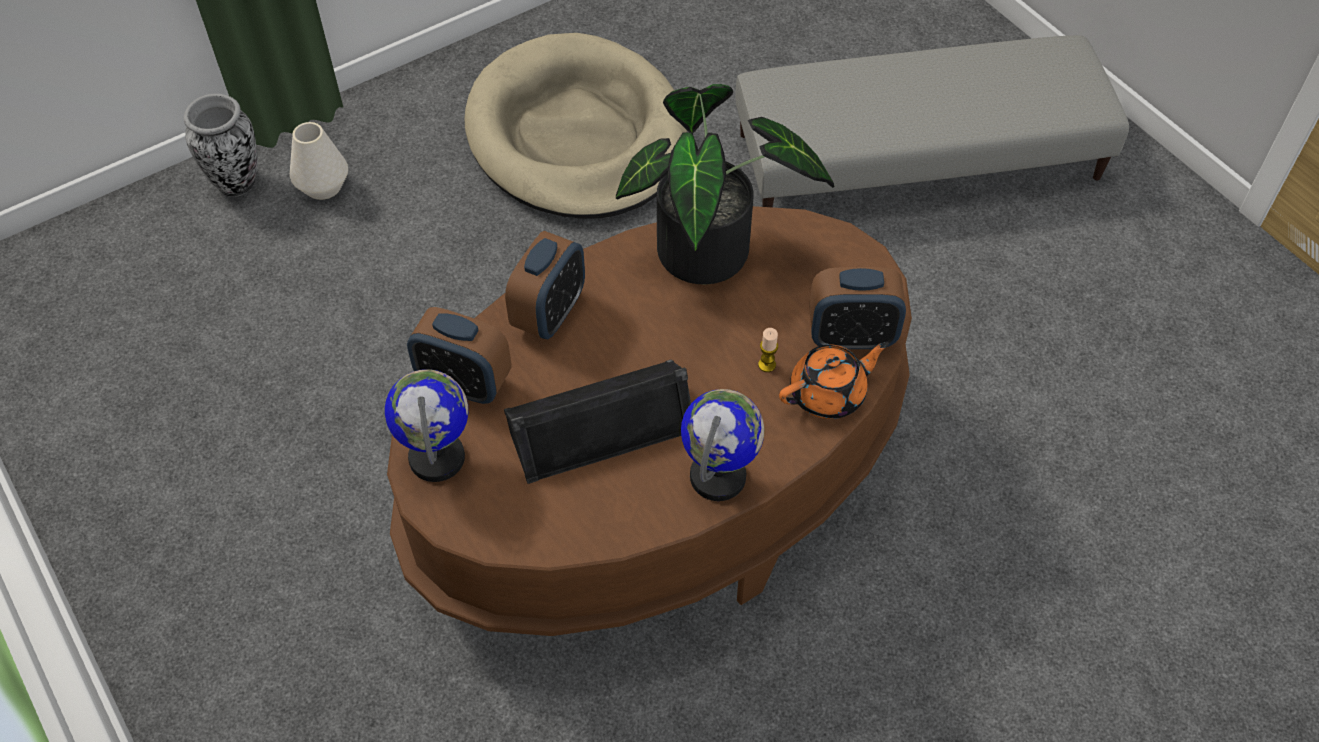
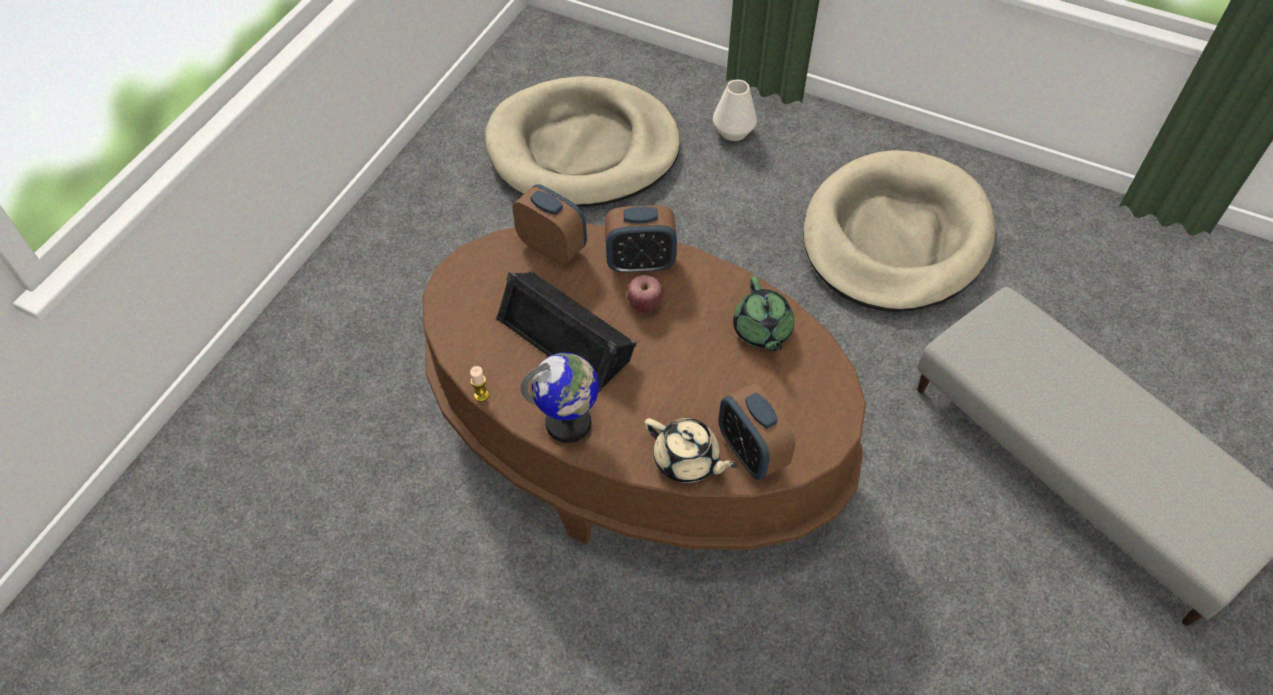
camera: 60 degrees right, 0 degrees up
(219, 336) = (583, 149): none -> beige dog bed
(238, 183) = (701, 91): vase -> none
(437, 457) = (487, 263): globe -> none
(464, 383) = (552, 247): alarm clock -> alarm clock turned 135 degrees clockwise
(609, 336) = (645, 304): none -> apple
(713, 256) = (762, 330): potted plant -> green teapot
(767, 365) = (686, 409): candle -> candle (481, 395)
(829, 393) = (687, 460): orange teapot -> beige teapot

